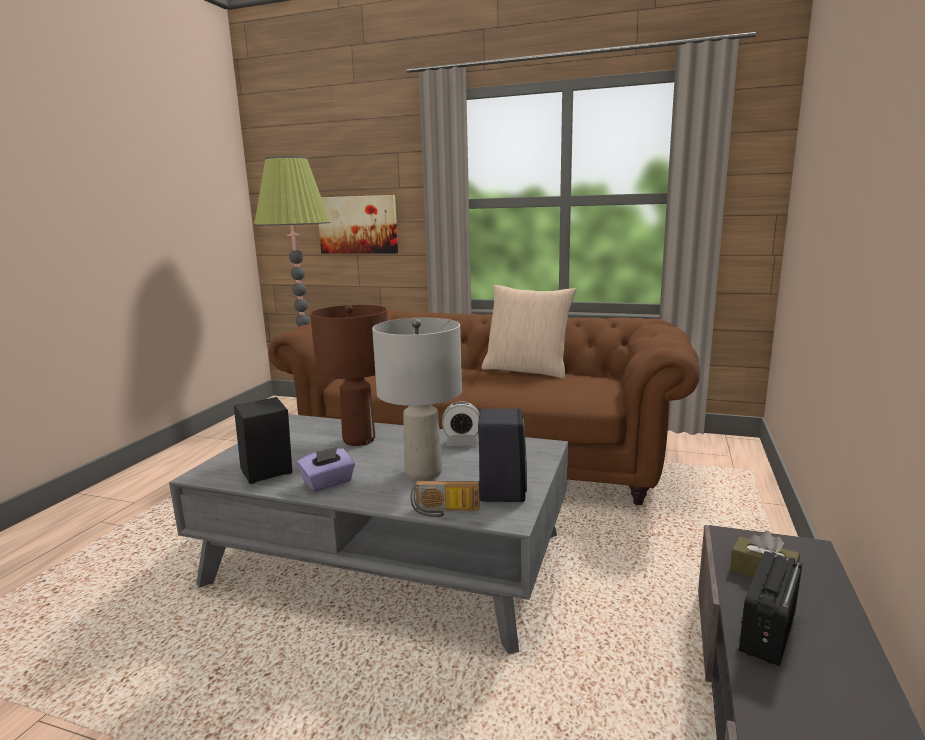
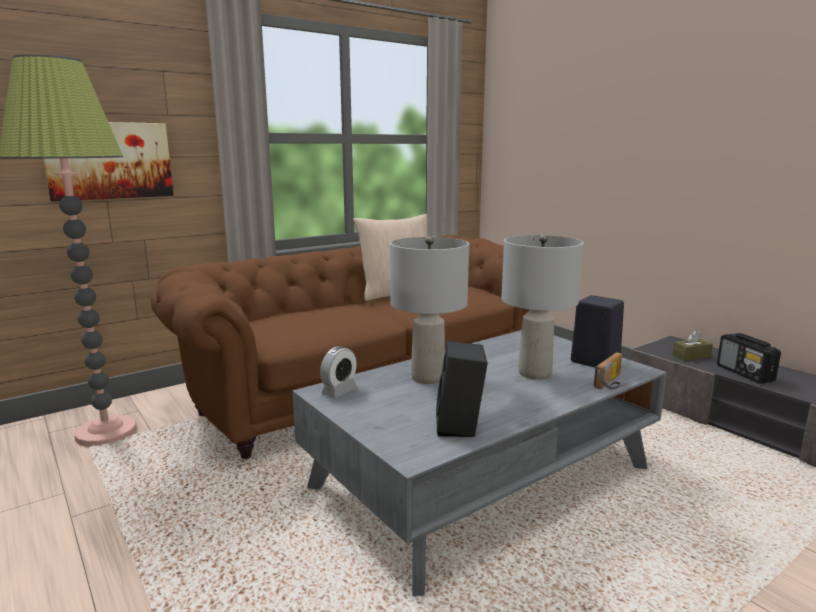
camera: 55 degrees left, 0 degrees up
(328, 483) = (513, 406): purple tissue box -> none
(358, 440) = (427, 378): brown table lamp -> grey table lamp
(462, 443) = (491, 350): alarm clock -> alarm clock (339, 391)

